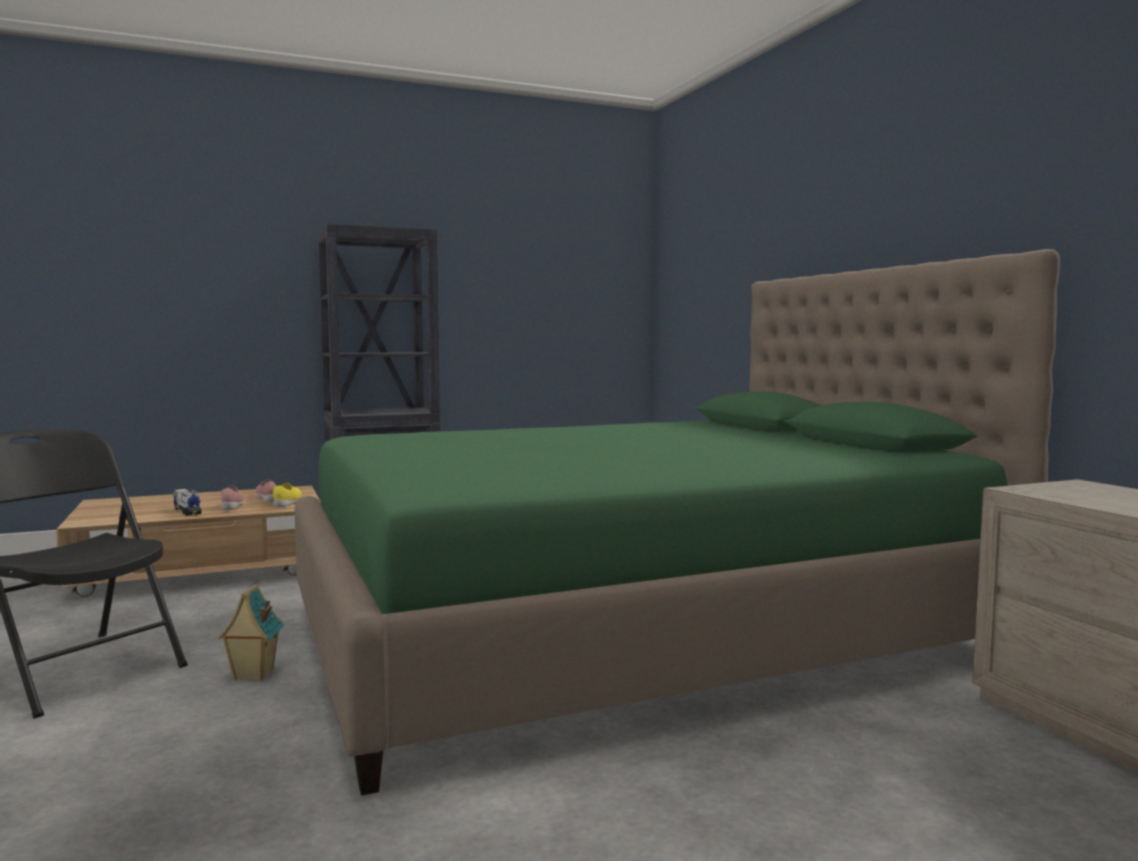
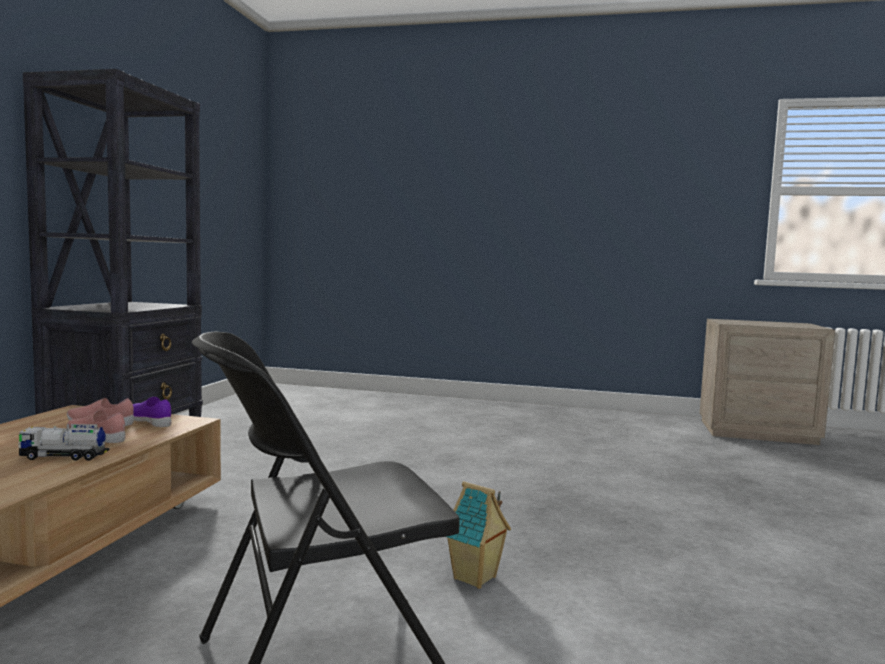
camera: 55 degrees left, 0 degrees up
(288, 503) = (152, 423): yellow shoe -> purple shoe
(635, 629) = (538, 454): green bed -> none

